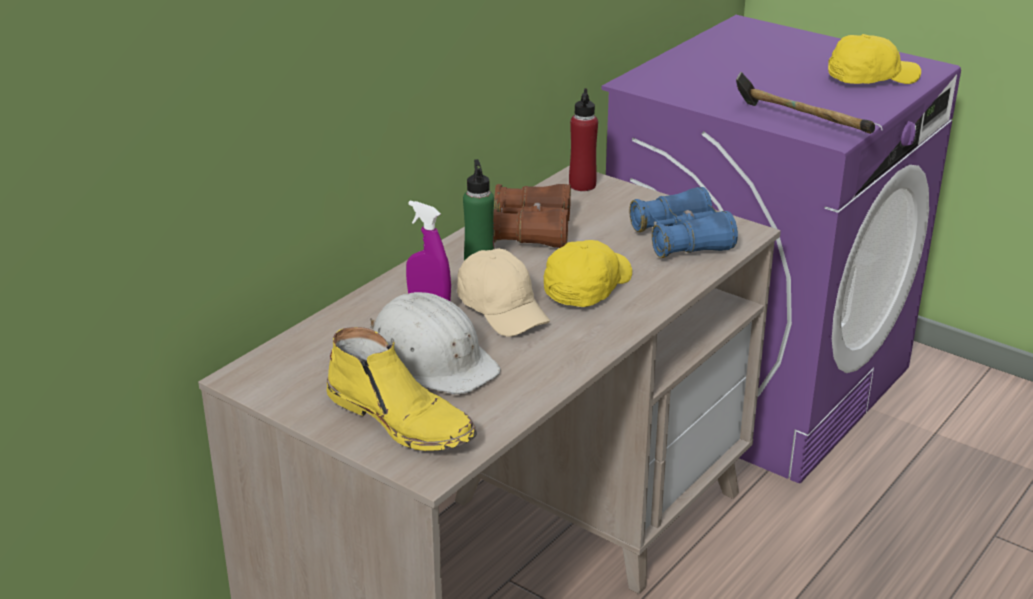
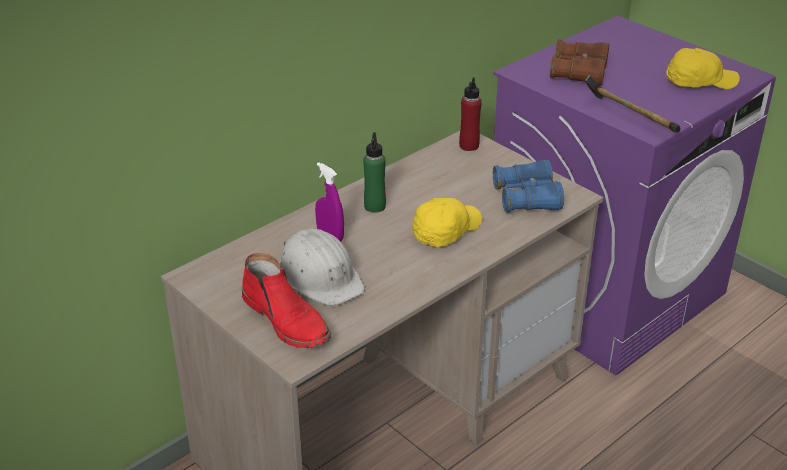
camera: 10 degrees right, 5 degrees up
(402, 419) = (287, 320): yellow boot -> red boot
(503, 309) = (381, 242): beige cap -> none
(531, 231) = (420, 180): brown binoculars -> brown binoculars (579, 73)

